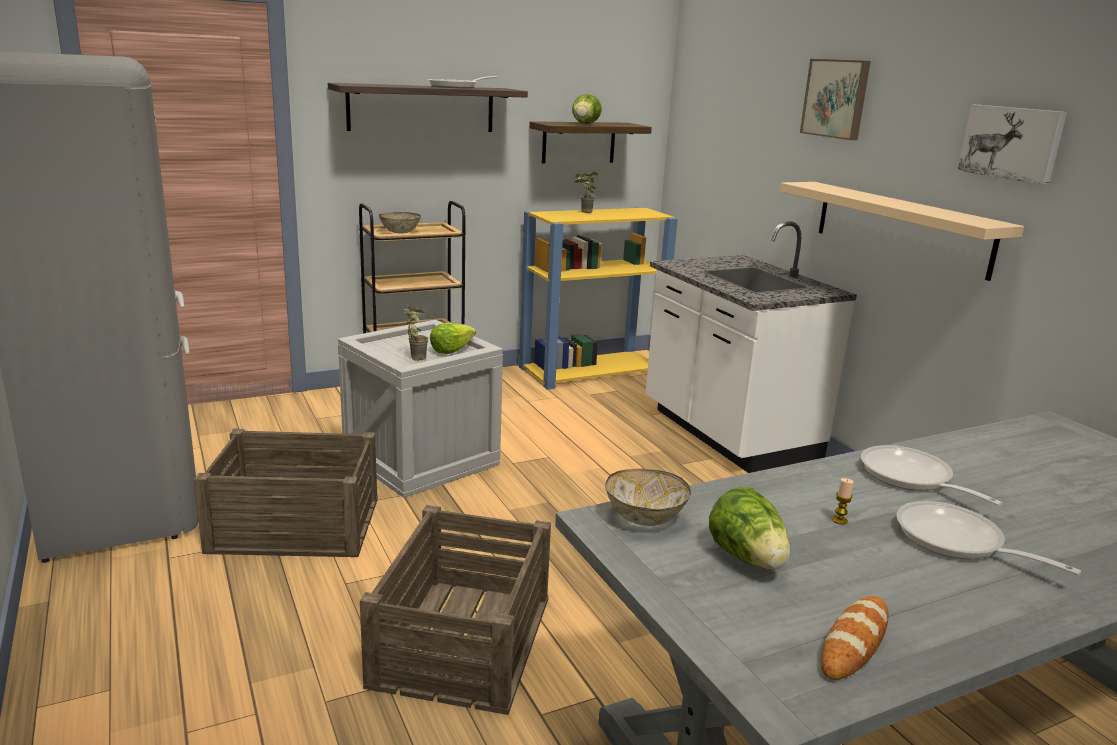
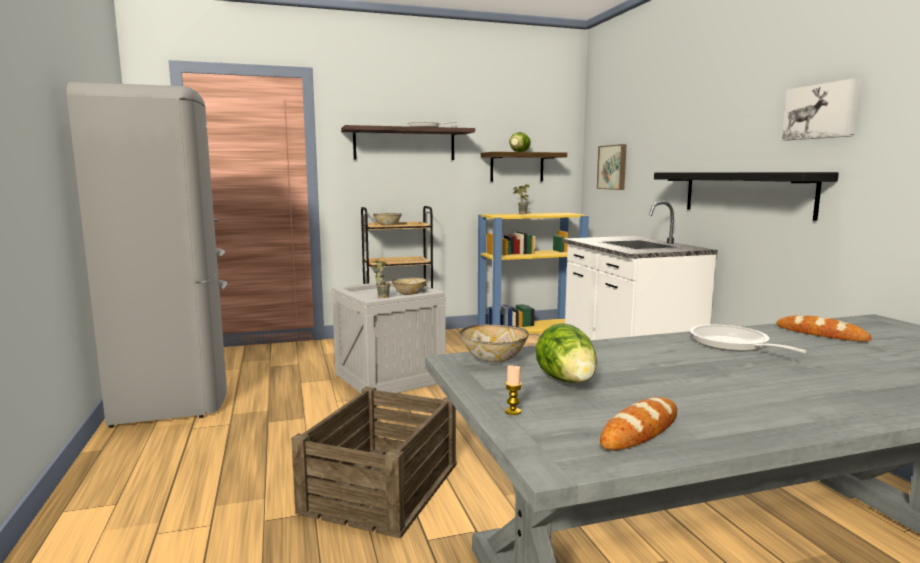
camera: 10 degrees right, 10 degrees down
(296, 525) = (286, 412): crate -> none
(451, 350) = (409, 294): lettuce -> bowl
(836, 98) = (692, 109): picture -> picture (613, 167)
(839, 520) = (659, 364): candle -> candle (513, 411)
(901, 227) = (745, 193): beige shelf -> black shelf
(957, 542) = (761, 378): frying pan -> none
(1001, 453) = (821, 334): none -> bread

